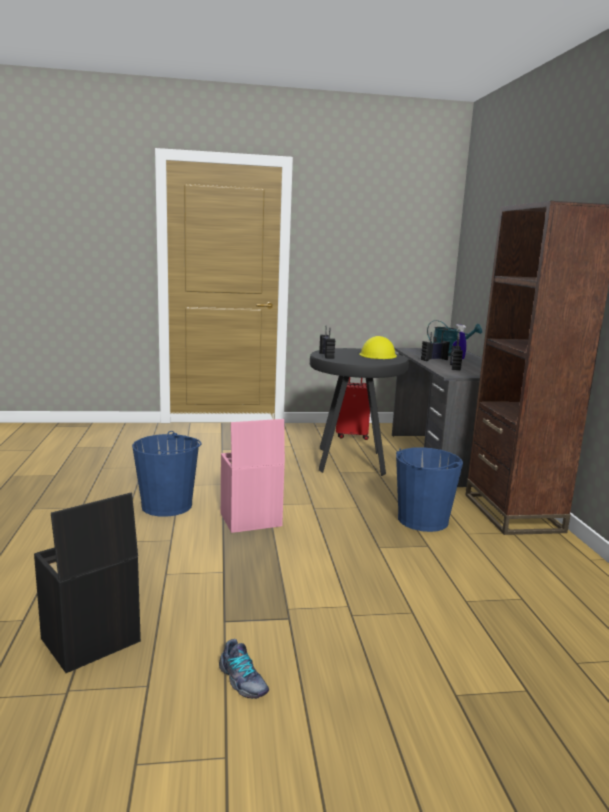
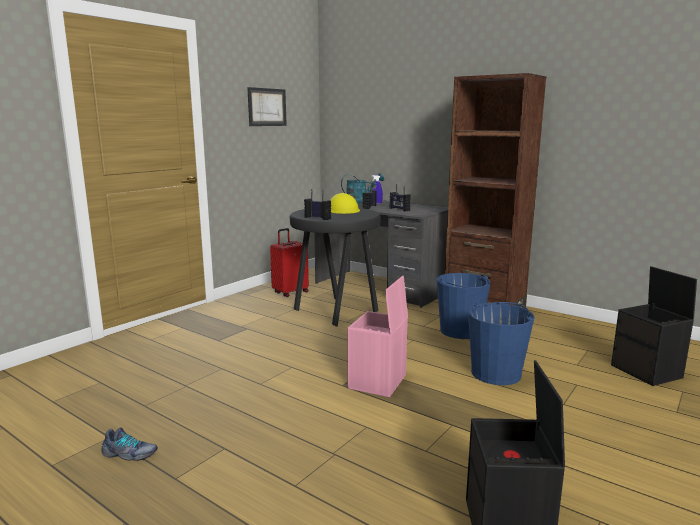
camera: 45 degrees left, 0 degrees up
(167, 505) = (294, 404): blue bucket -> blue bucket (496, 373)
(242, 681) = (619, 476): shoe -> shoe (129, 454)
(375, 240) = (267, 107): none -> picture
(538, 652) = (647, 372): none -> black storage box

